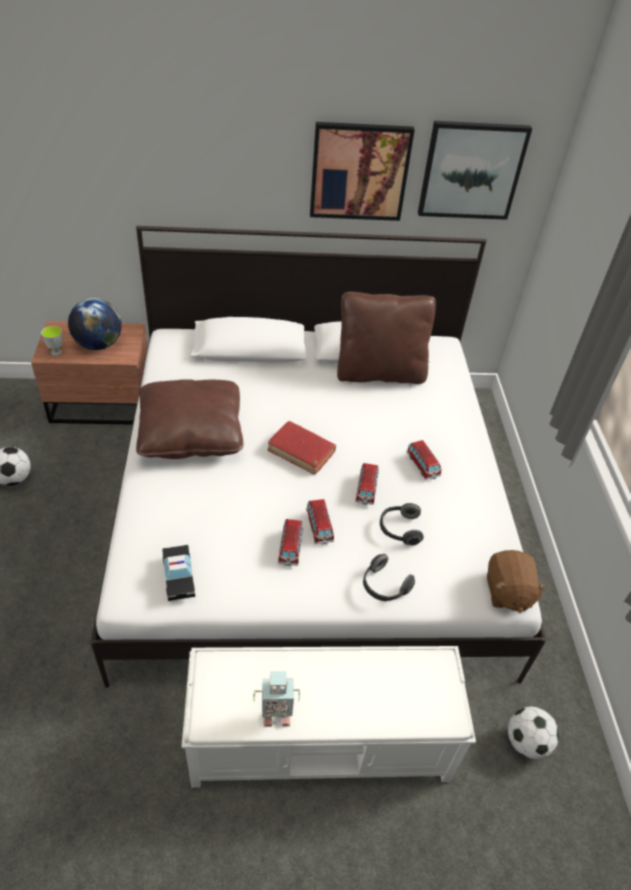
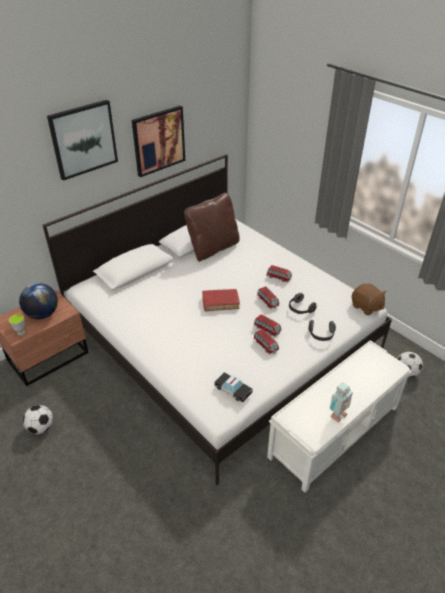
camera: 35 degrees left, 5 degrees down
(191, 433) = (156, 326): brown pillow -> none
(471, 170) = (211, 119): picture -> picture (83, 139)

